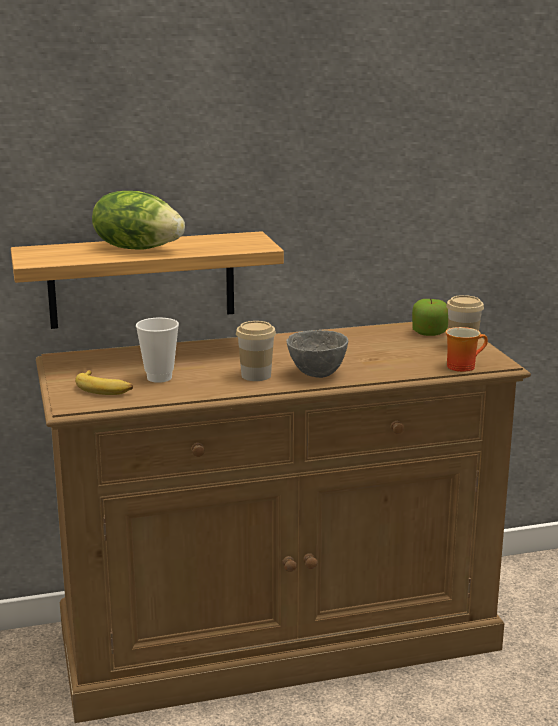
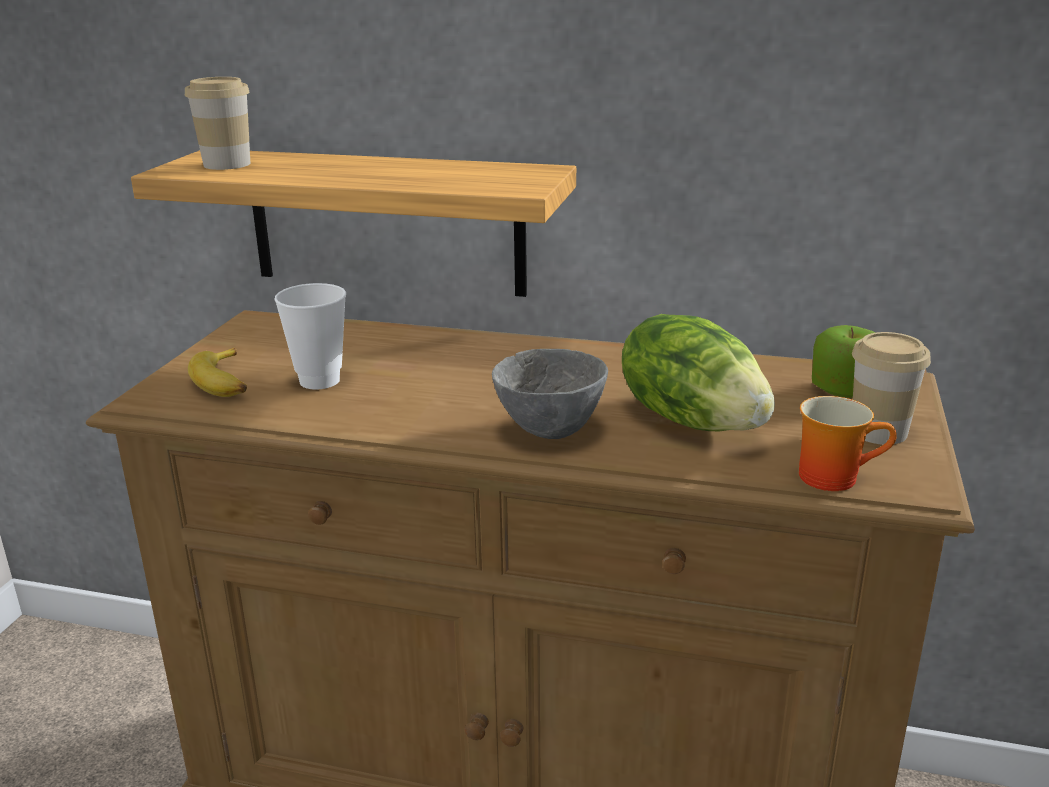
camera: 30 degrees right, 5 degrees up
(138, 248) = (343, 169): lettuce -> lettuce (692, 419)
(256, 375) = (455, 410): cup -> cup (227, 164)

